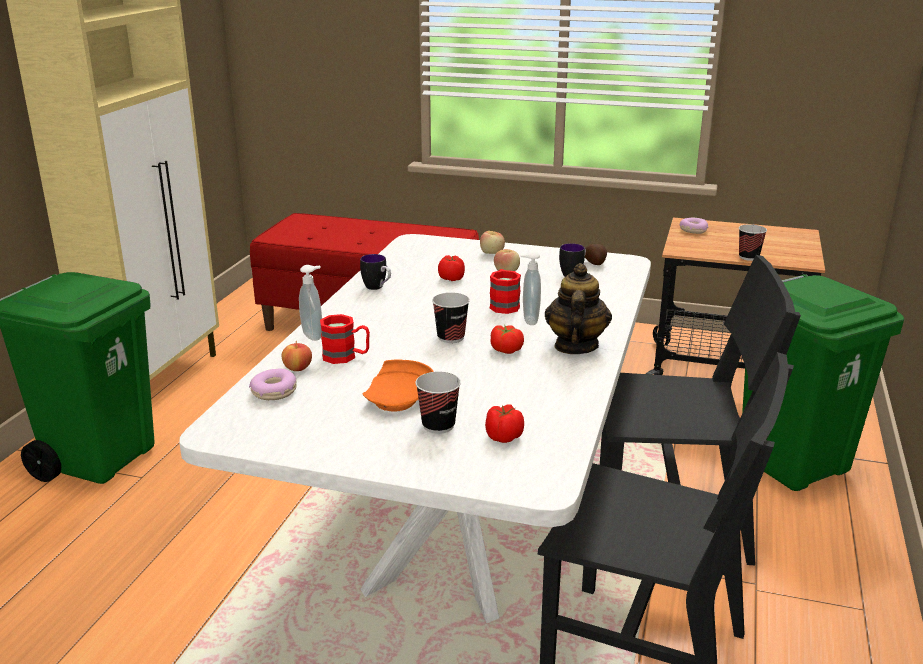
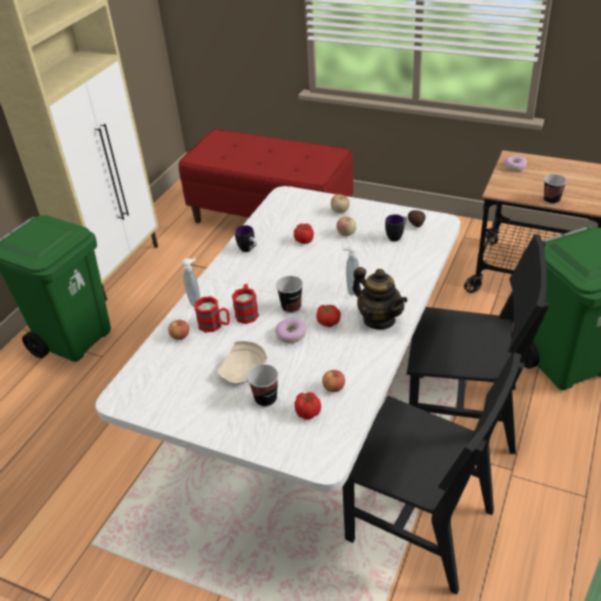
camera: 10 degrees right, 15 degrees up
(274, 392) = (161, 360): donut -> donut (291, 334)
(399, 399) = (244, 371): orange plate -> beige plate
(503, 304) = (336, 271): red mug -> red mug (247, 312)
(533, 411) = (334, 388): none -> apple
(575, 346) = (379, 319): teapot -> teapot turned 120 degrees clockwise

